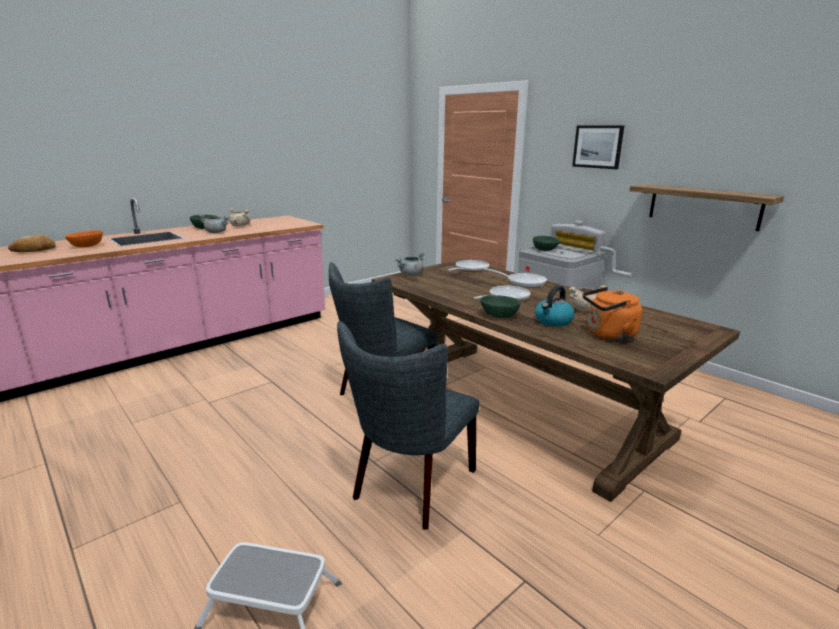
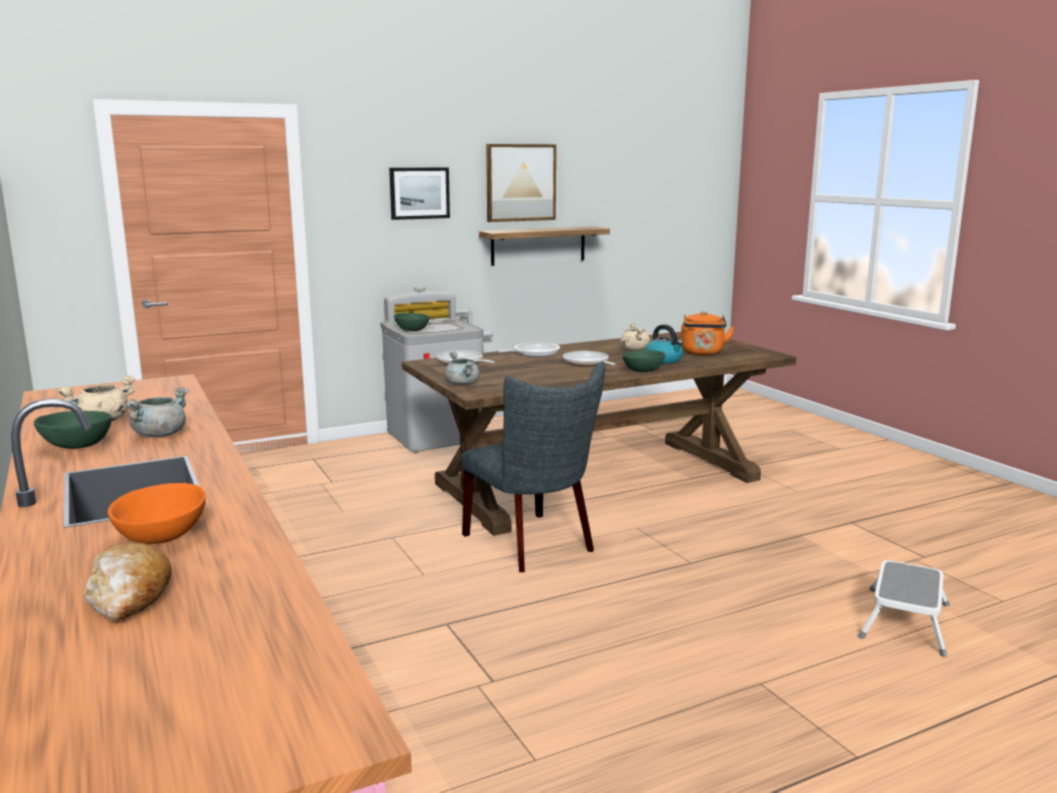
camera: 75 degrees left, 5 degrees down
(410, 487) = (738, 549): grey chair -> none
(695, 141) = (520, 182): none -> picture

